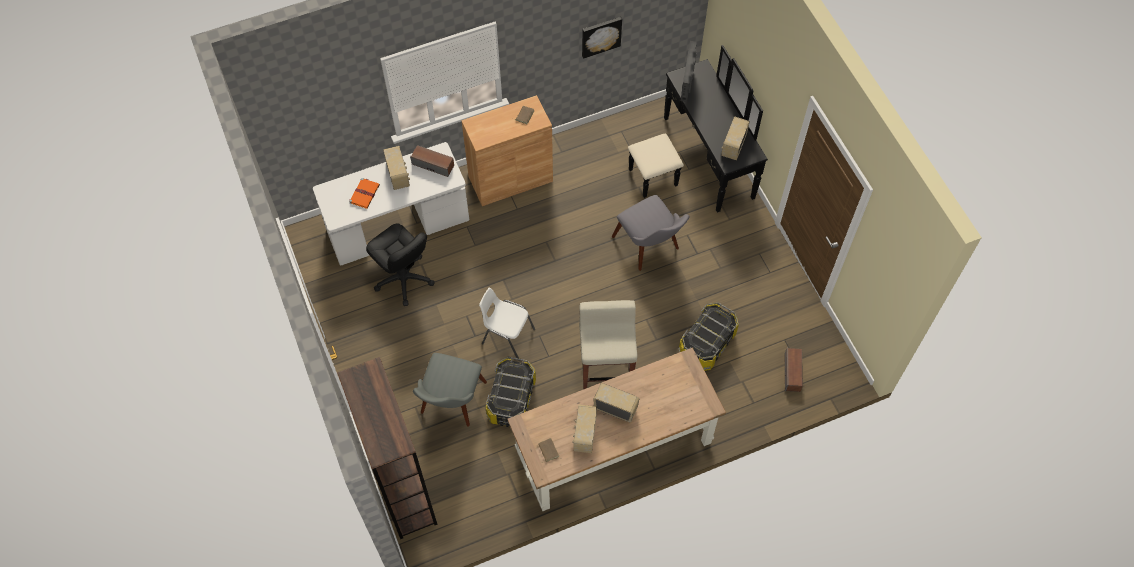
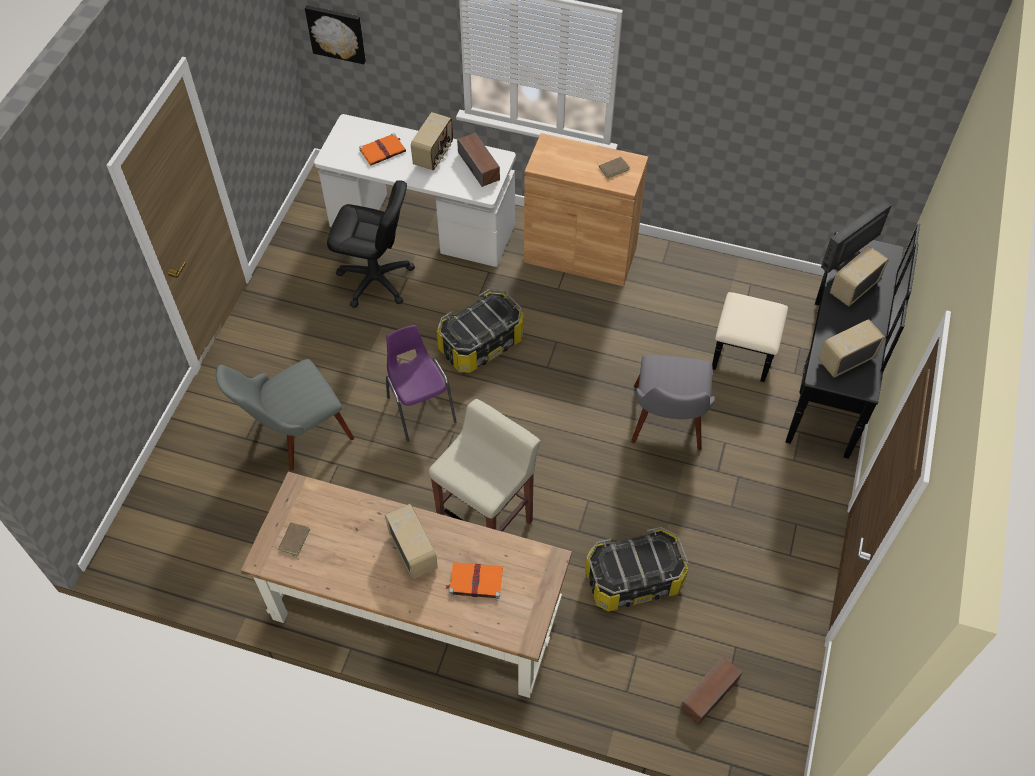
camera: 40 degrees right, 5 degrees down
(403, 489) = (165, 483): brown bookcase -> none
(404, 279) = (375, 280): black office chair -> black office chair turned 75 degrees counterclockwise
(507, 336) = (420, 408): white chair -> purple chair
(511, 399) = (359, 475): storage box -> storage box (480, 343)
(584, 434) = (349, 553): radio -> radio (853, 288)
(600, 36) = (766, 124): picture -> picture (336, 33)
(660, 399) = (475, 581): none -> orange book

